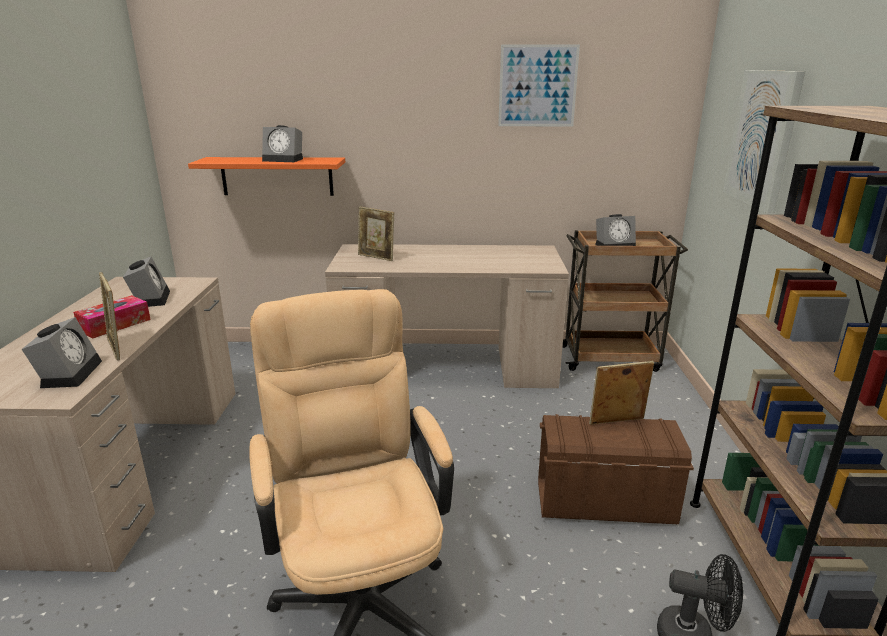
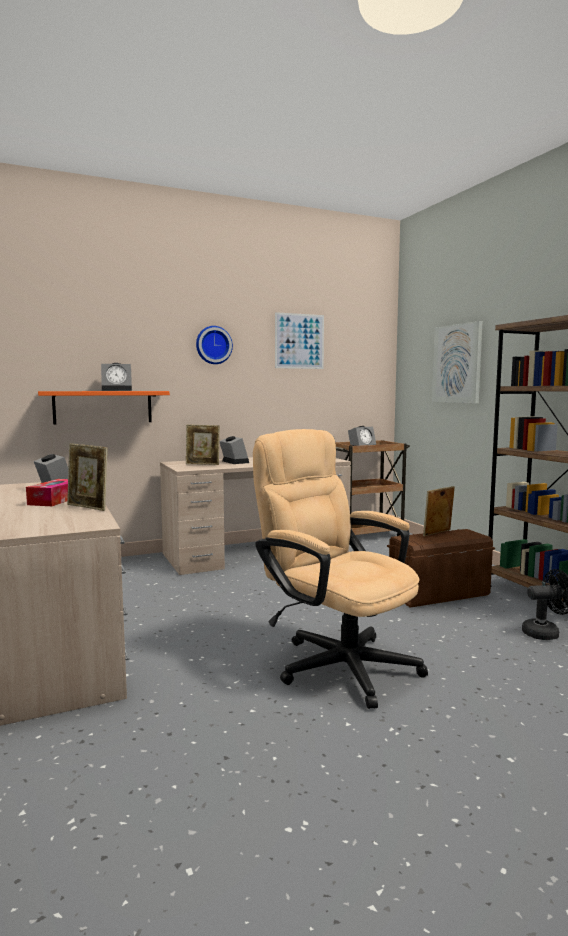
camera: 25 degrees left, 15 degrees down
(69, 373) = (76, 518): alarm clock -> alarm clock (233, 462)
(410, 96) = (213, 345): none -> wall clock

